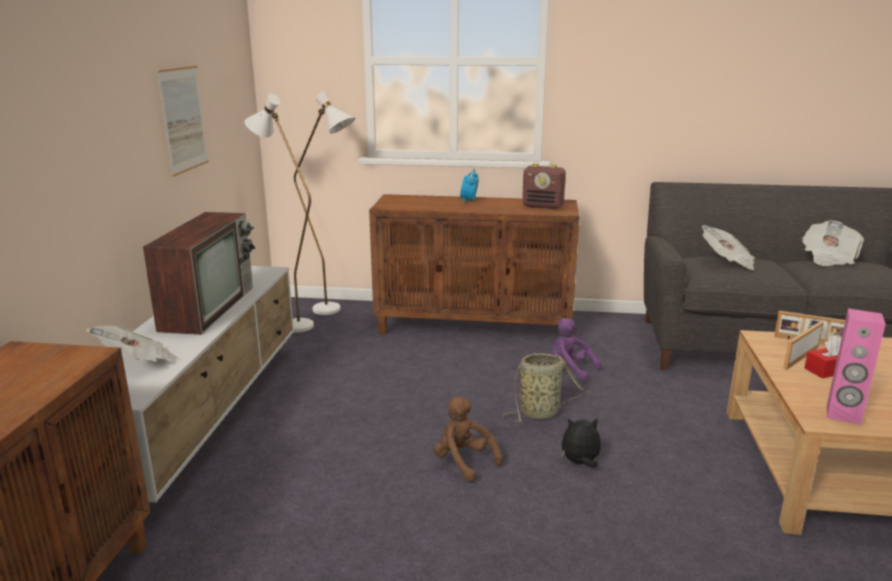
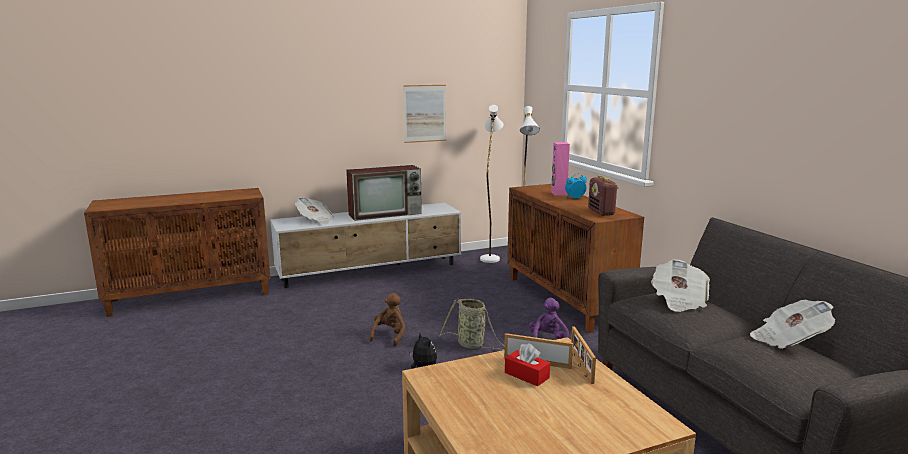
camera: 60 degrees right, 5 degrees down
(843, 415) = (442, 383): pink speaker -> pink speaker (558, 193)

